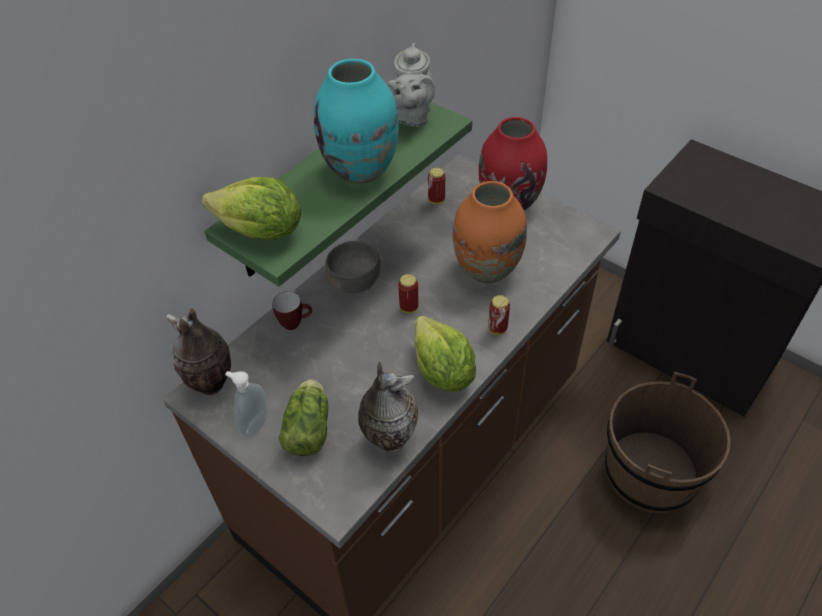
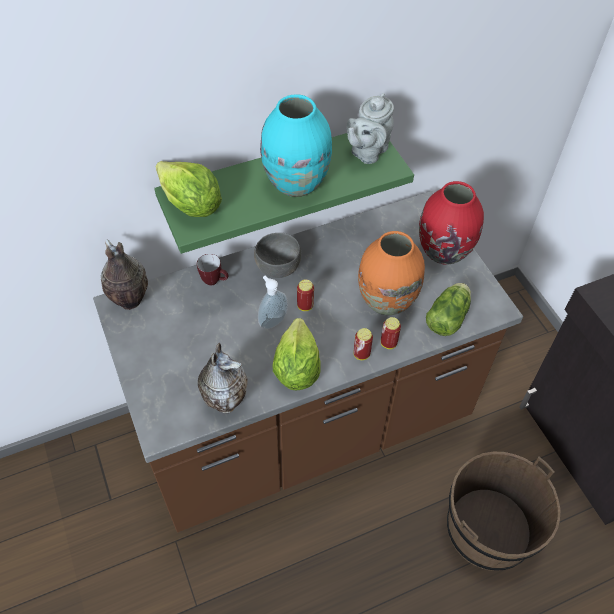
camera: 25 degrees right, 5 degrees up
(254, 424) = (140, 344): soap dispenser -> soap dispenser (272, 321)
(309, 426) = (176, 365): lettuce -> lettuce (448, 316)
(436, 200) = (385, 225): can -> can (388, 343)

